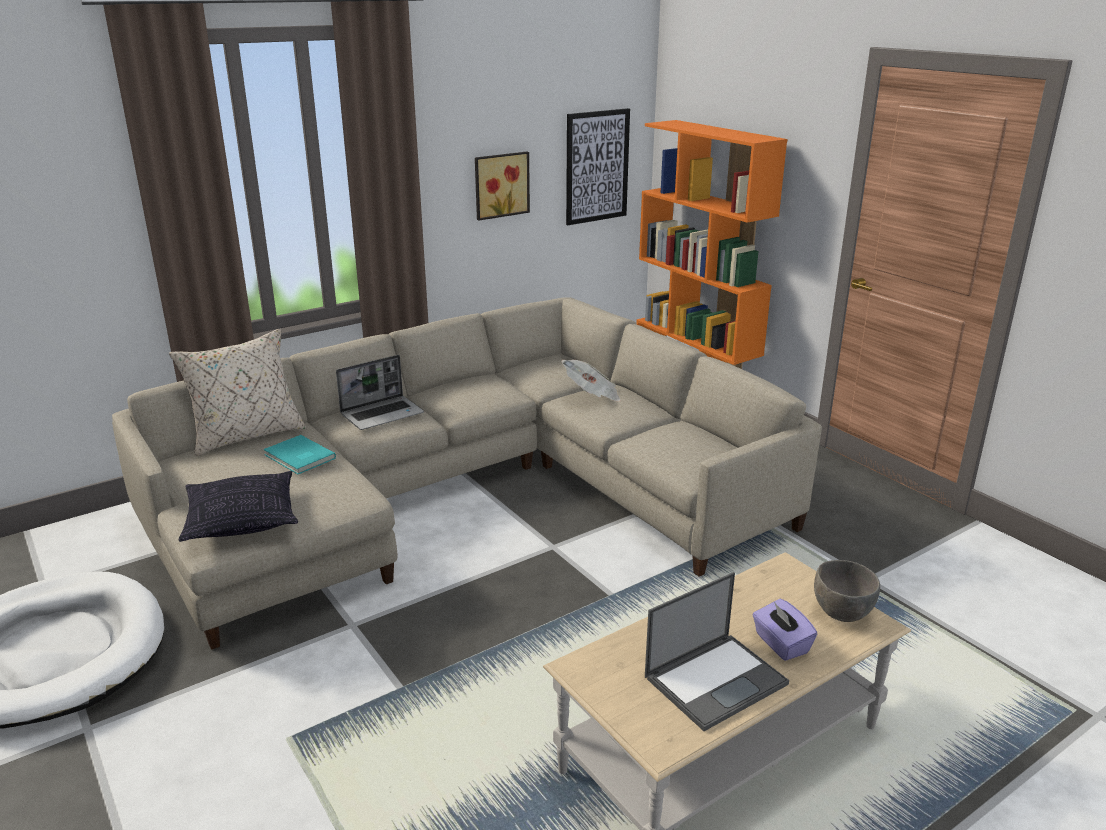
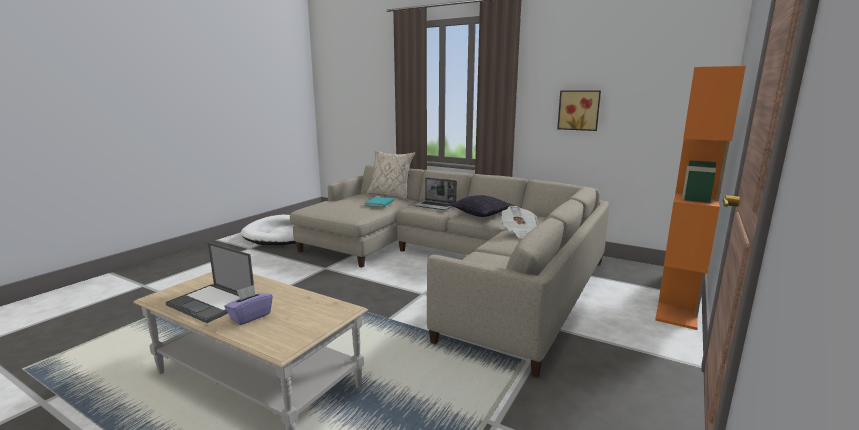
camera: 65 degrees right, 10 degrees down
(242, 520) = (325, 208): pillow -> pillow (481, 213)
(597, 166) = (665, 108): picture -> none
(841, 612) = (293, 333): grey bowl -> none

